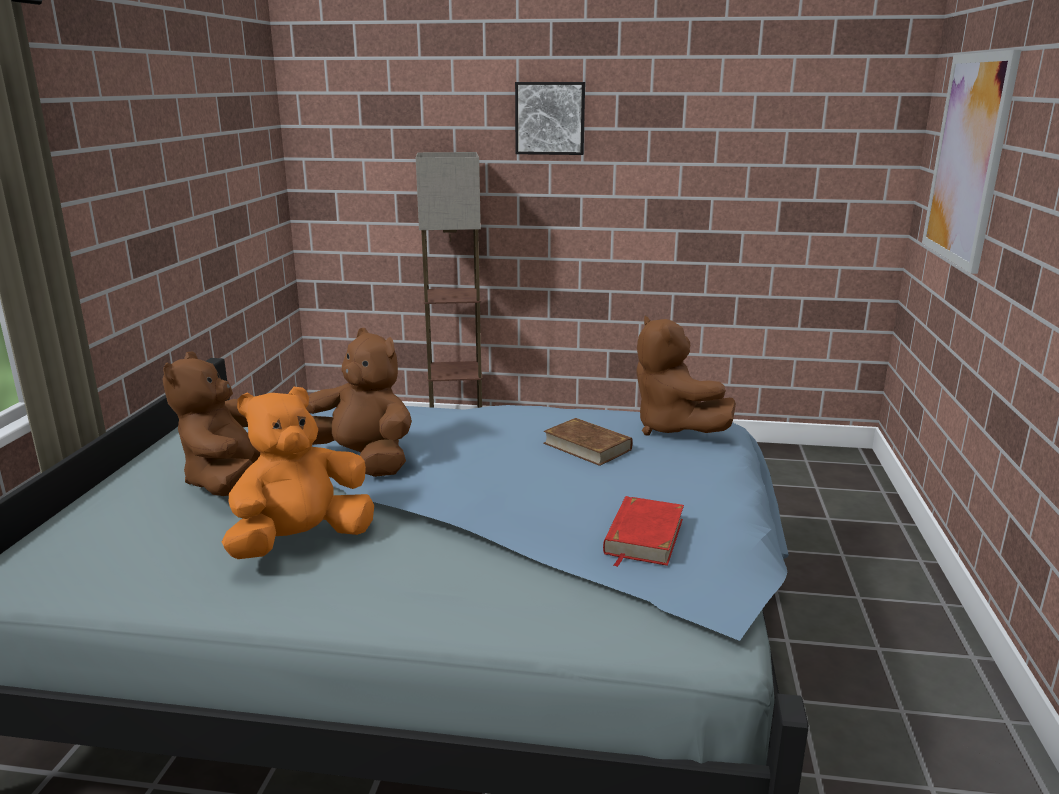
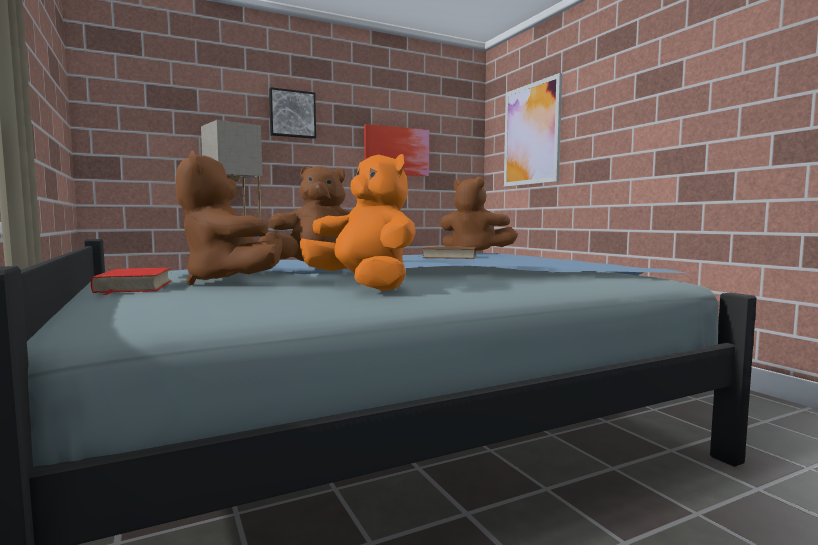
camera: 35 degrees left, 15 degrees down
(301, 541) = (364, 286): orange plush toy -> orange plush toy turned 120 degrees clockwise
(643, 536) = (562, 263): red book -> red book (134, 286)
(726, 167) = (396, 151): none -> picture

